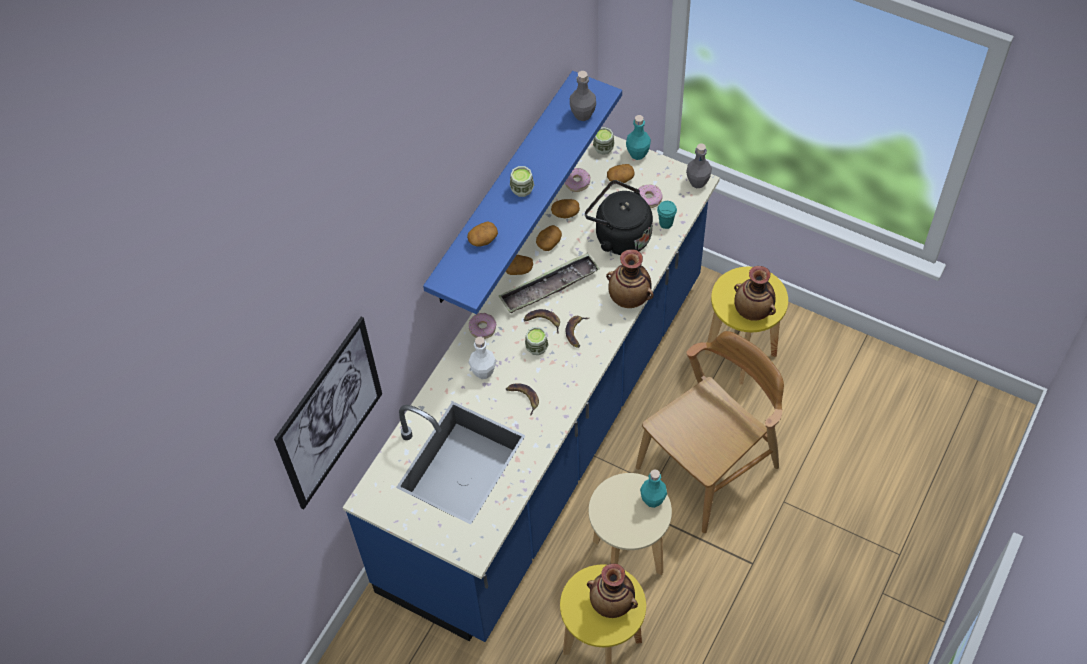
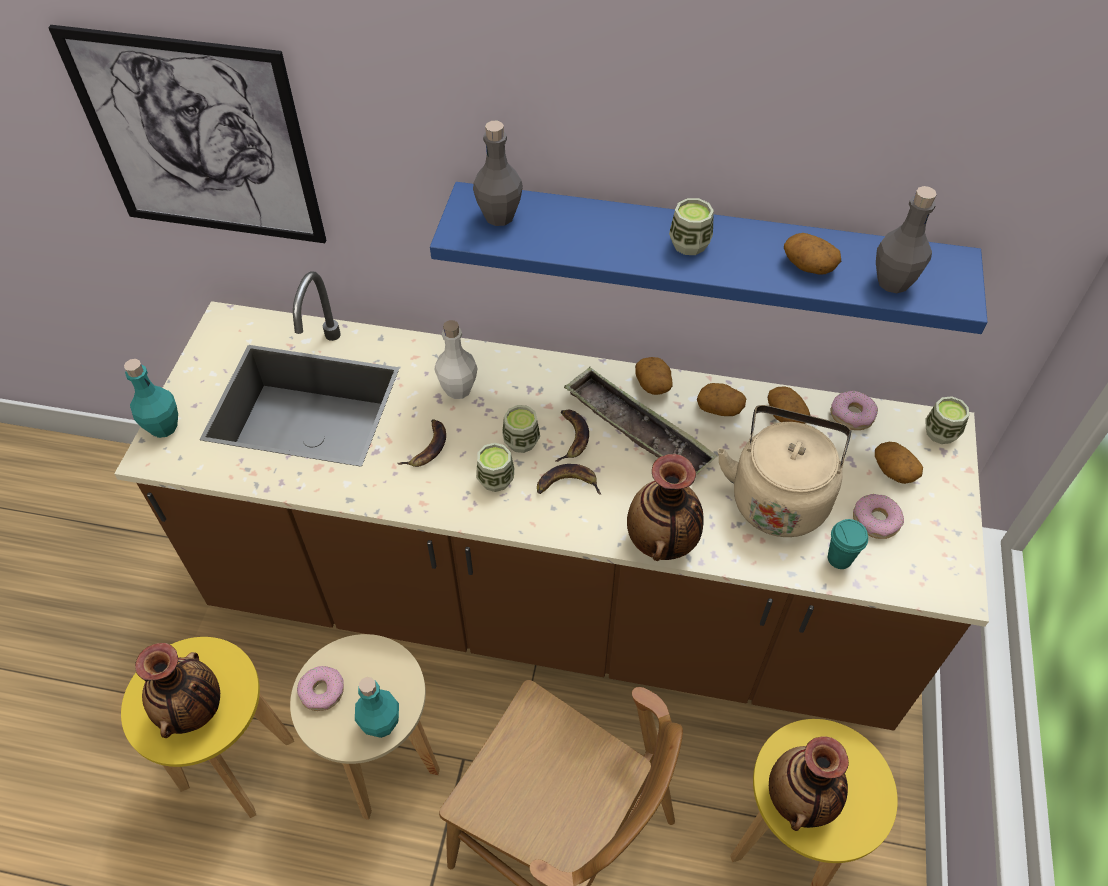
camera: 70 degrees right, 5 degrees down
(482, 328) = (532, 369): donut -> donut (322, 691)
(483, 239) = (566, 223): potato -> potato (808, 265)
(548, 431) = (554, 604): blue counter -> brown counter
(560, 367) = (495, 479): none -> cup
(619, 236) = (779, 497): black kettle -> beige kettle
(637, 154) = (959, 482): turquoise bottle -> turquoise bottle (163, 427)
(697, 182) = (956, 587): grey bottle -> grey bottle (499, 216)

